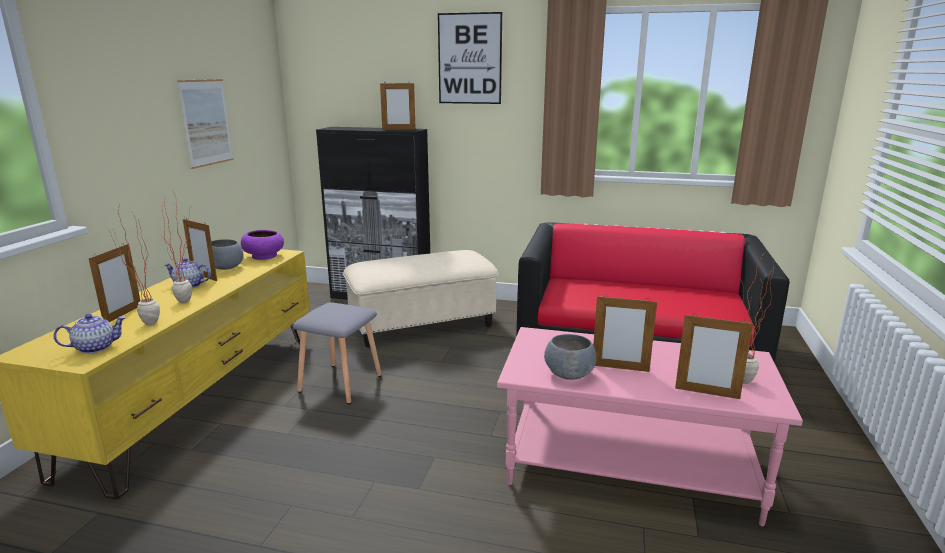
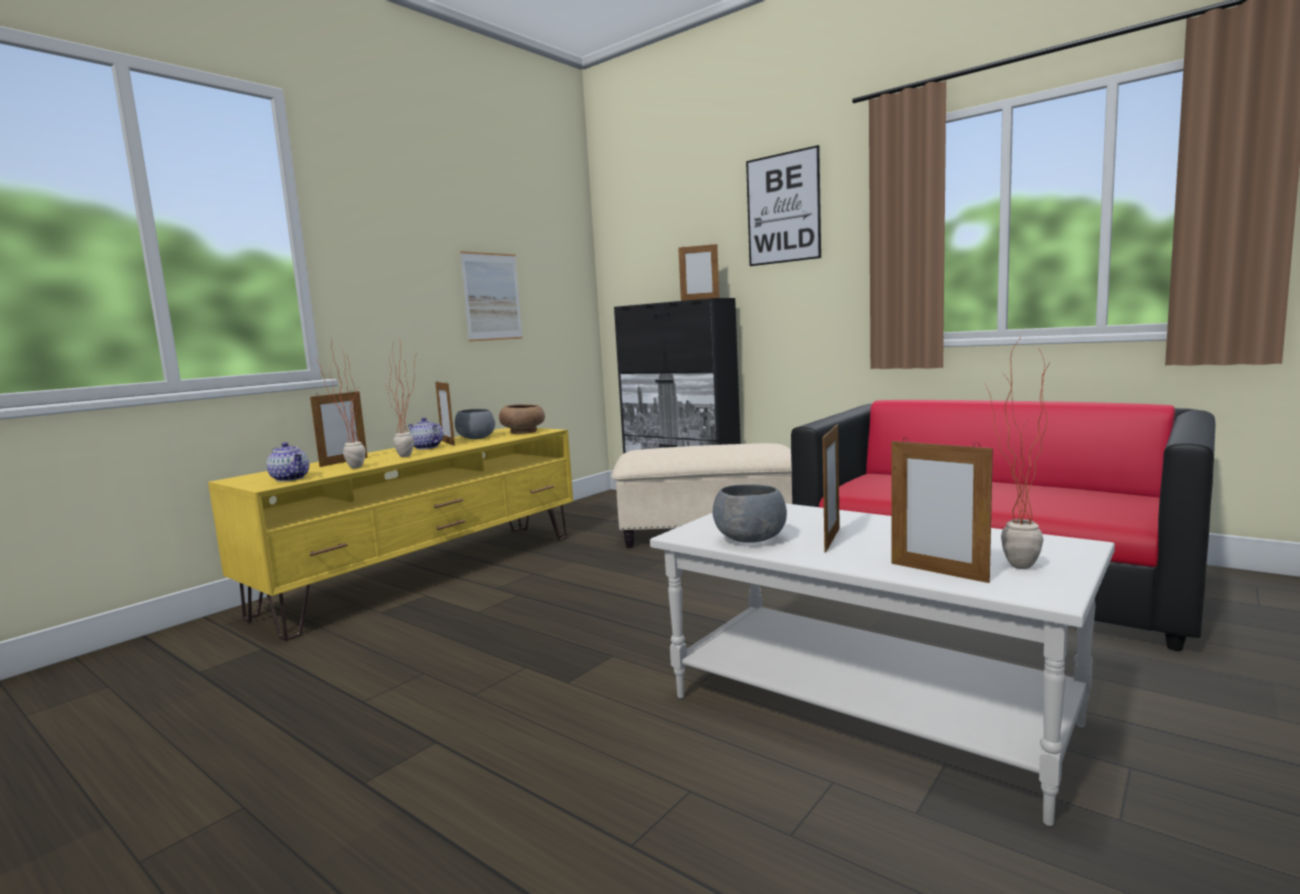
camera: 25 degrees right, 10 degrees down
(96, 347) = (291, 478): teapot -> teapot turned 45 degrees clockwise
(264, 256) = (523, 432): purple bowl -> brown bowl
(340, 382) = (570, 575): grey stool -> none
(620, 368) = (832, 539): picture frame -> picture frame turned 105 degrees counterclockwise
(630, 467) = (870, 709): pink coffee table -> white coffee table

